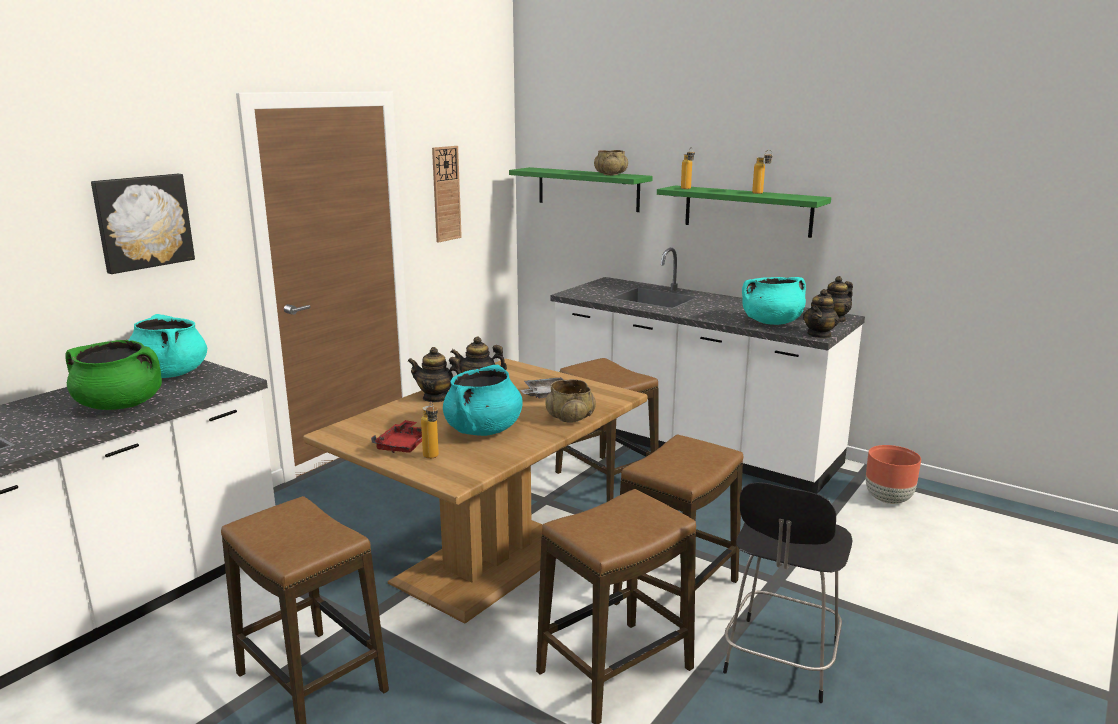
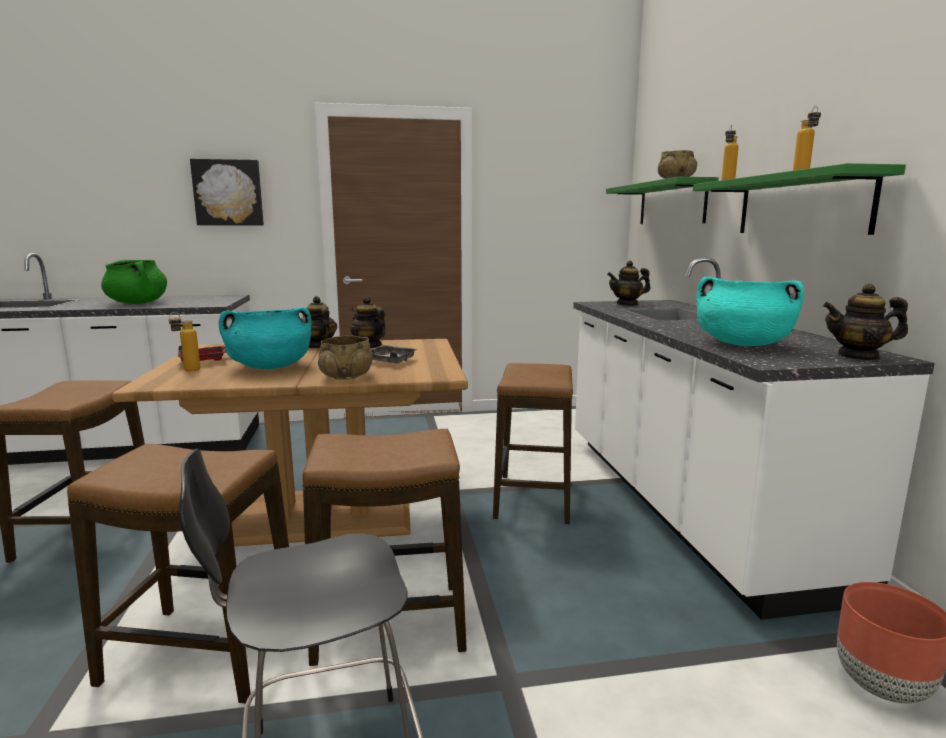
camera: 45 degrees right, 5 degrees down
(170, 374) = (207, 298): turquoise cooking pot -> none
(446, 194) = (531, 207): wall clock -> none
(819, 335) = (773, 362): teapot -> teapot (627, 304)

